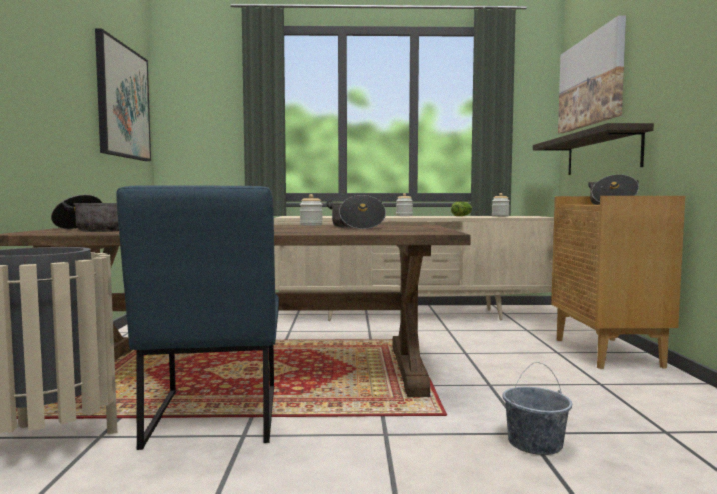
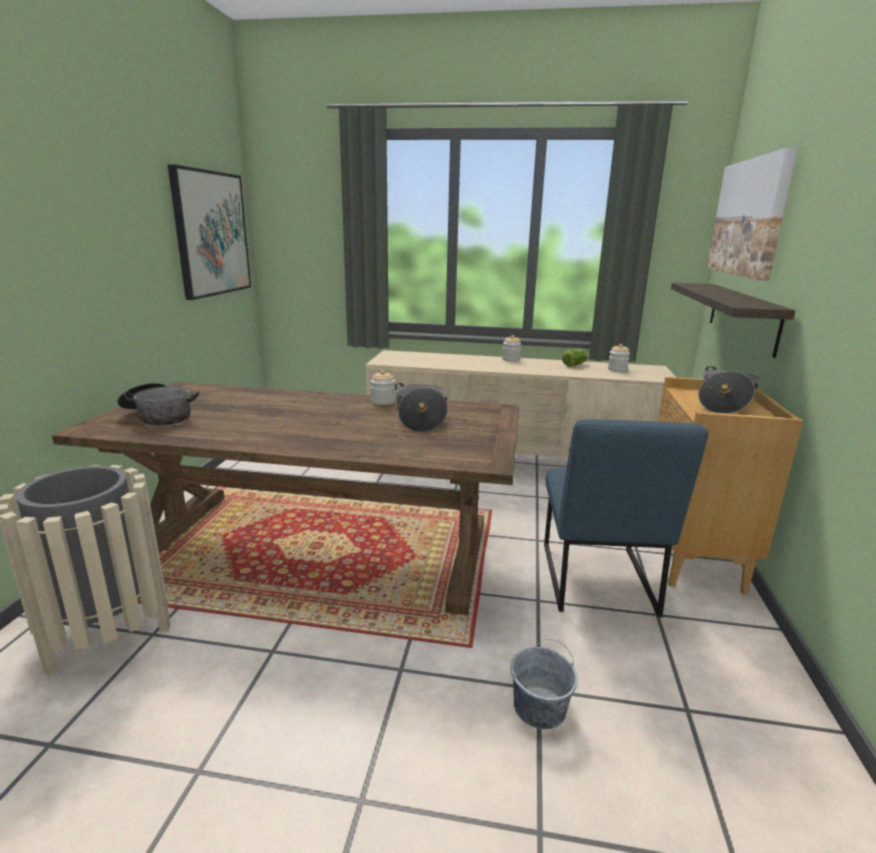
camera: 10 degrees right, 15 degrees up
(212, 418) = (255, 619): blue chair -> blue chair (597, 580)

